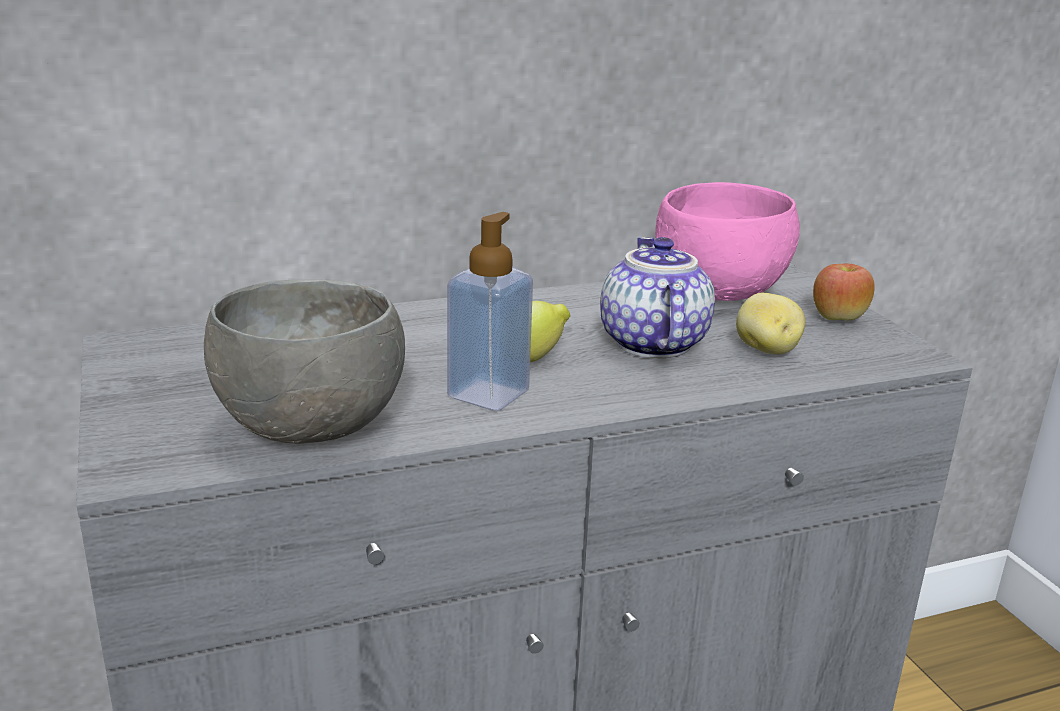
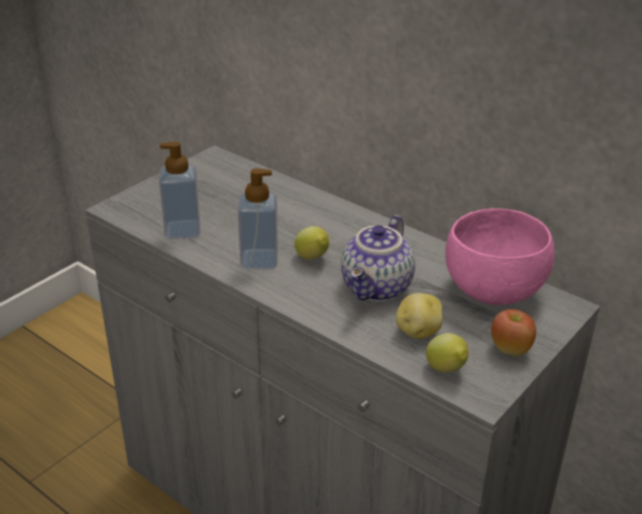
camera: 60 degrees right, 10 degrees up
(314, 428) = (183, 230): grey bowl -> soap dispenser
(650, 343) = (378, 288): teapot -> teapot turned 150 degrees clockwise
(857, 358) = (446, 370): none -> lemon

